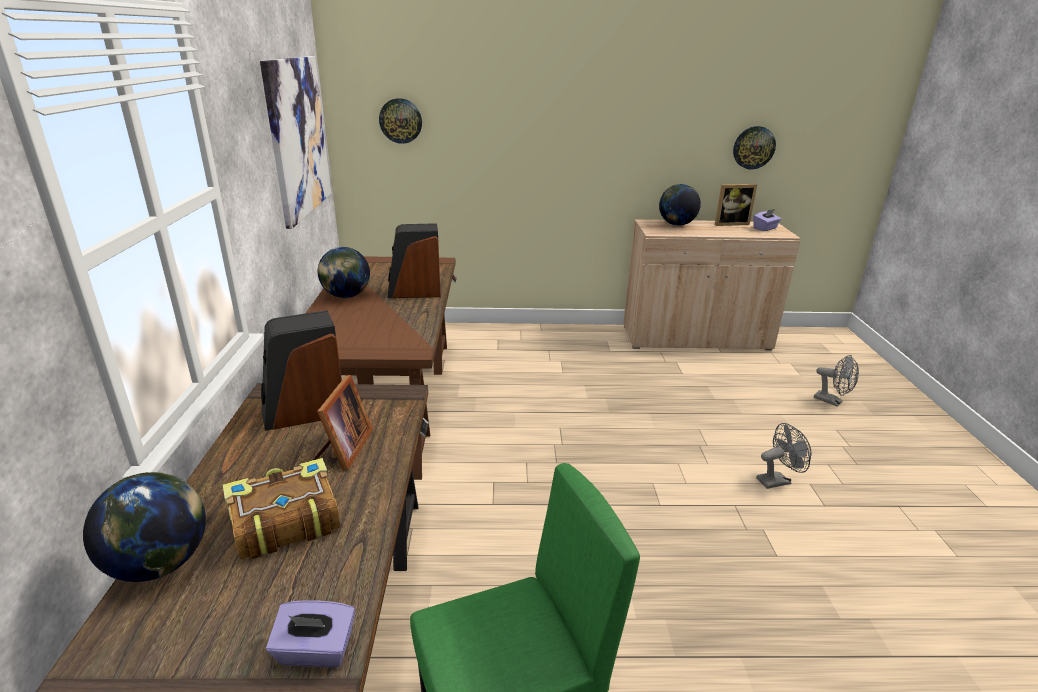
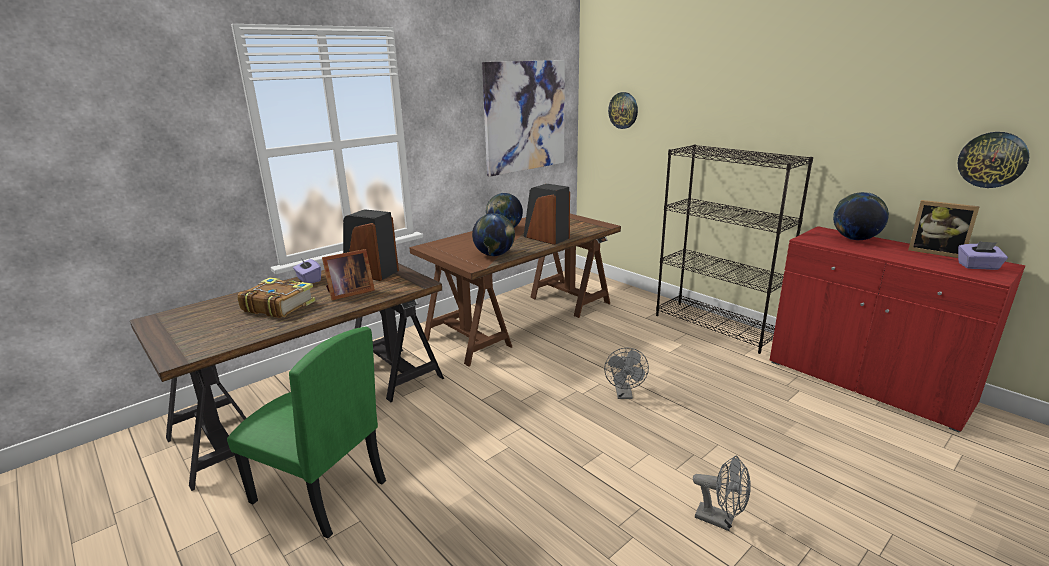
camera: 50 degrees right, 5 degrees down
(160, 564) = (228, 300): globe -> globe (494, 255)
(315, 651) = (198, 348): purple tissue box -> purple tissue box (308, 280)
(559, 334) = (716, 326): none -> black bookcase
(695, 338) = (866, 382): beige cabinet -> red cabinet
(832, 401) = (948, 512): grey fan -> grey fan (624, 395)

